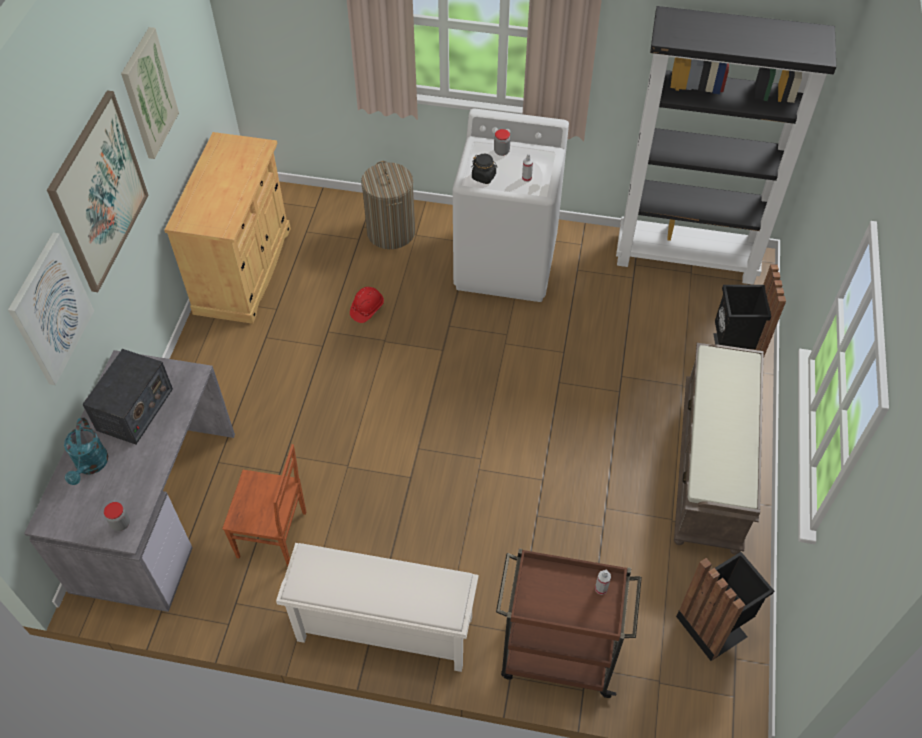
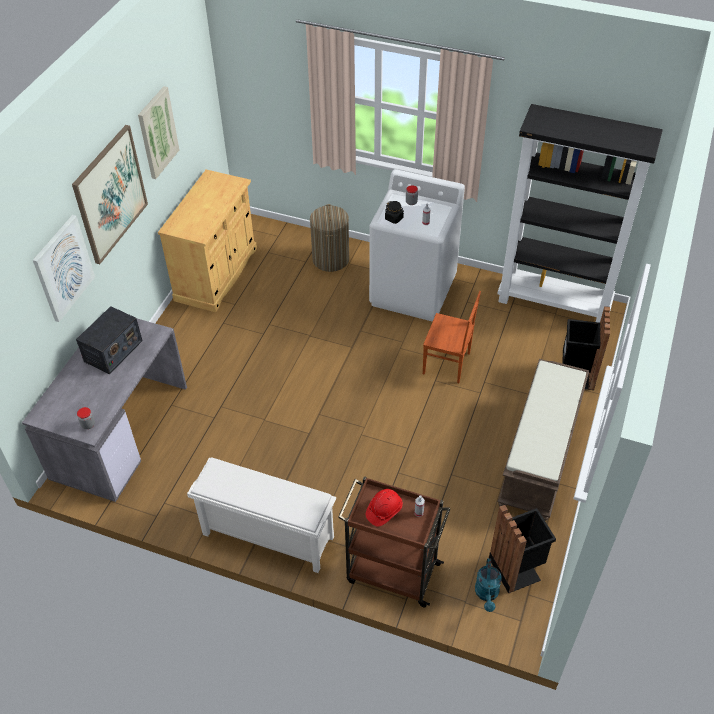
camera: 10 degrees right, 5 degrees down
(91, 466) = (75, 384): turquoise watering can -> turquoise watering can (487, 594)
(273, 536) = (200, 460): brown chair -> brown chair (447, 364)
(367, 309) = (301, 312): red hard hat -> red hard hat (384, 511)

